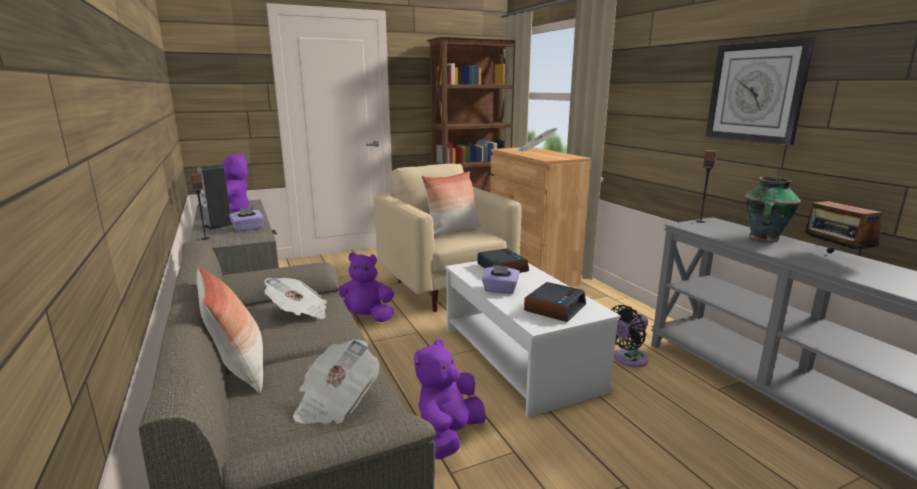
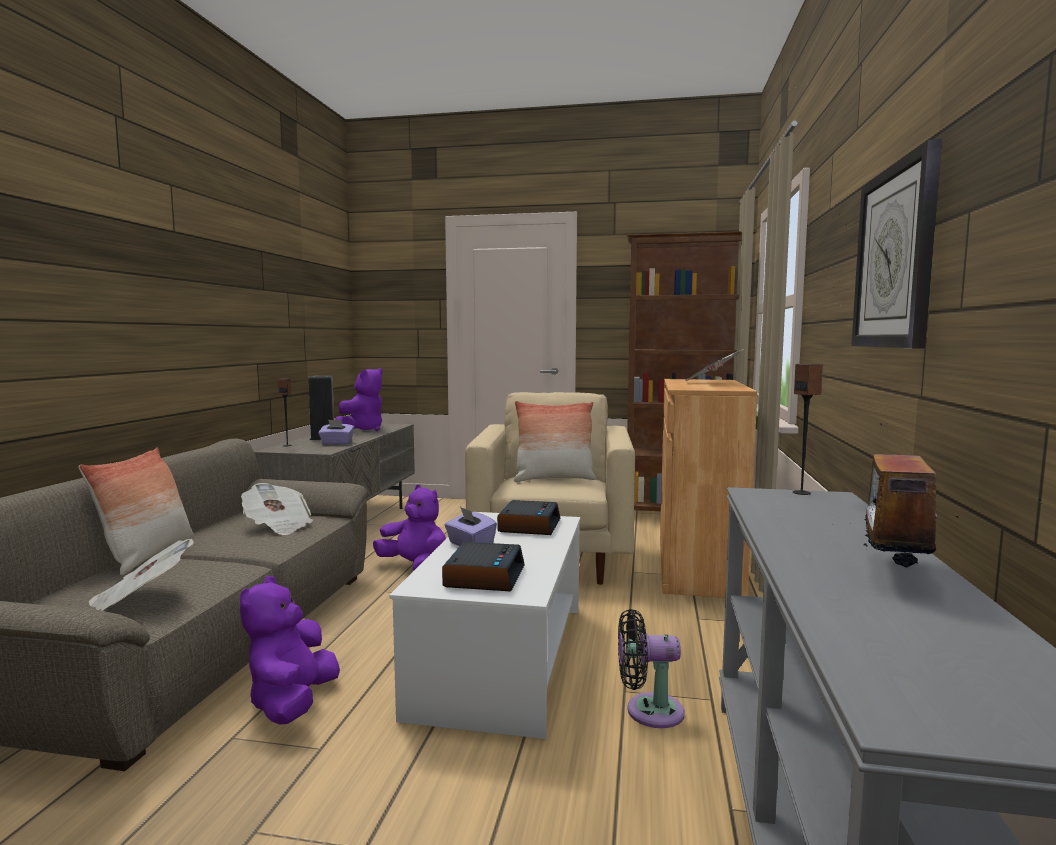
camera: 35 degrees right, 10 degrees down
(448, 435) = (292, 703): purple plush toy -> purple plush toy turned 60 degrees counterclockwise
(554, 308) = (484, 576): alarm clock -> alarm clock turned 60 degrees counterclockwise
(763, 238) = (842, 527): vase -> none

